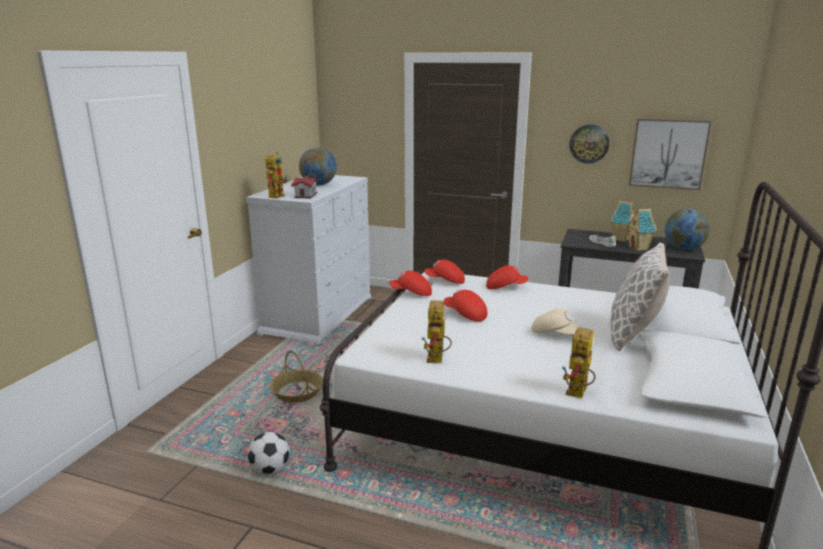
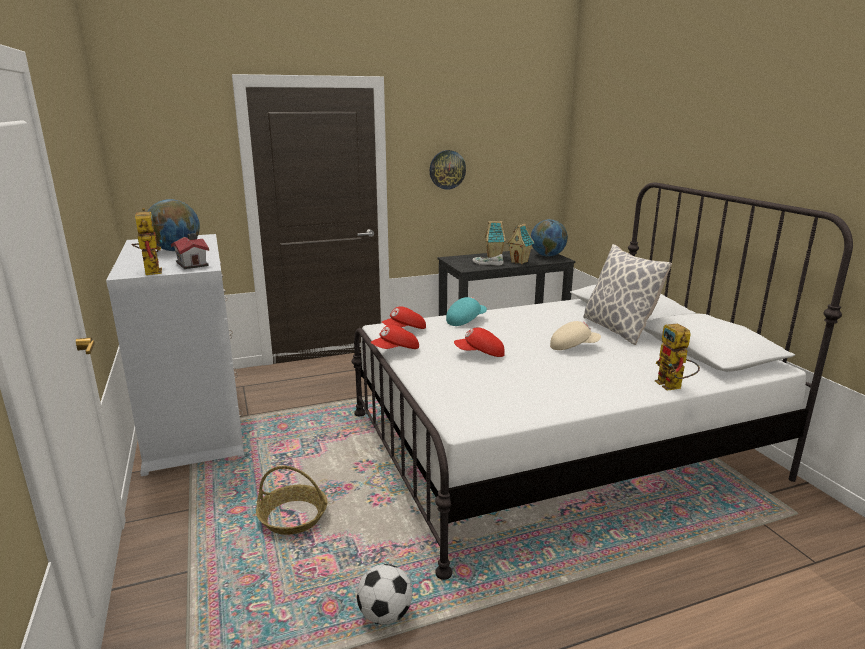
camera: 40 degrees left, 0 degrees up
(437, 361) = (537, 402): toy robot -> none
(505, 287) = (465, 321): red cap -> turquoise cap
(668, 153) = (513, 173): picture -> none

